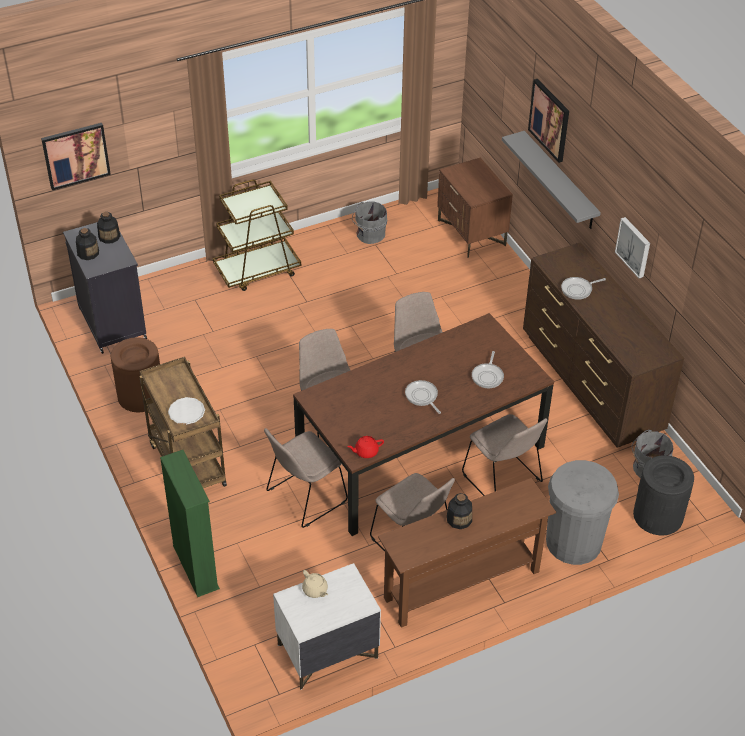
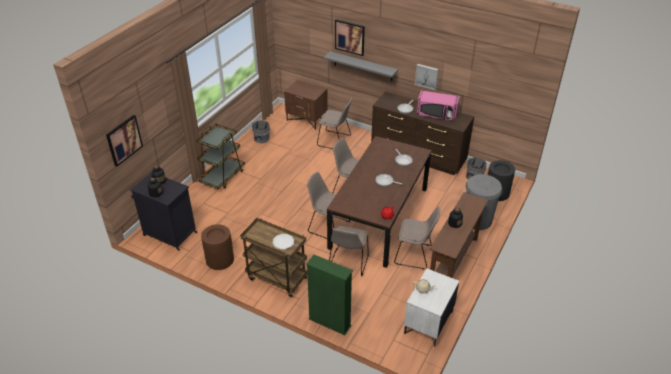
camera: 35 degrees left, 5 degrees down
(503, 480) = (424, 210): beige chair -> beige chair (335, 141)
(621, 323) = (436, 114): none -> pink microwave

